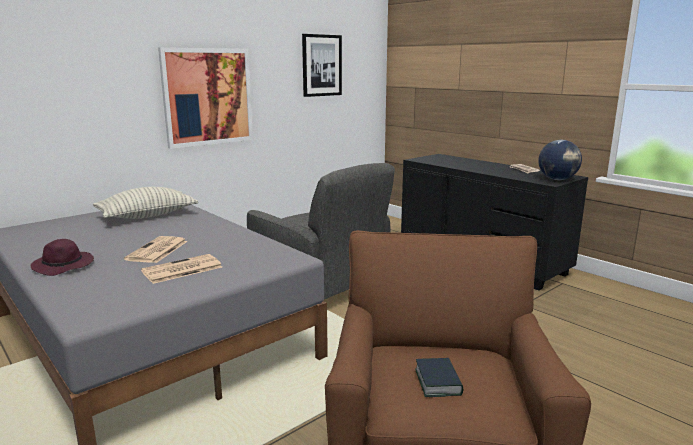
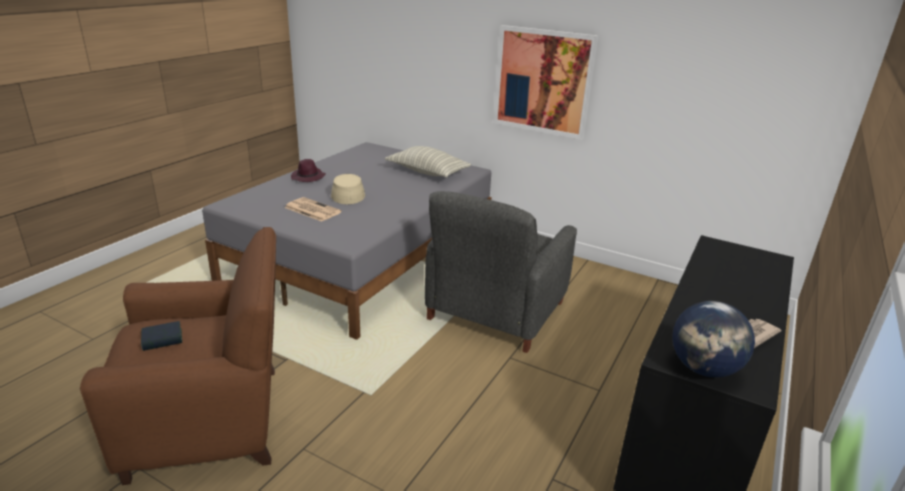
camera: 70 degrees right, 10 degrees up
(157, 251) = (347, 194): newspaper -> beige hat
(321, 65) = (715, 69): picture -> none

